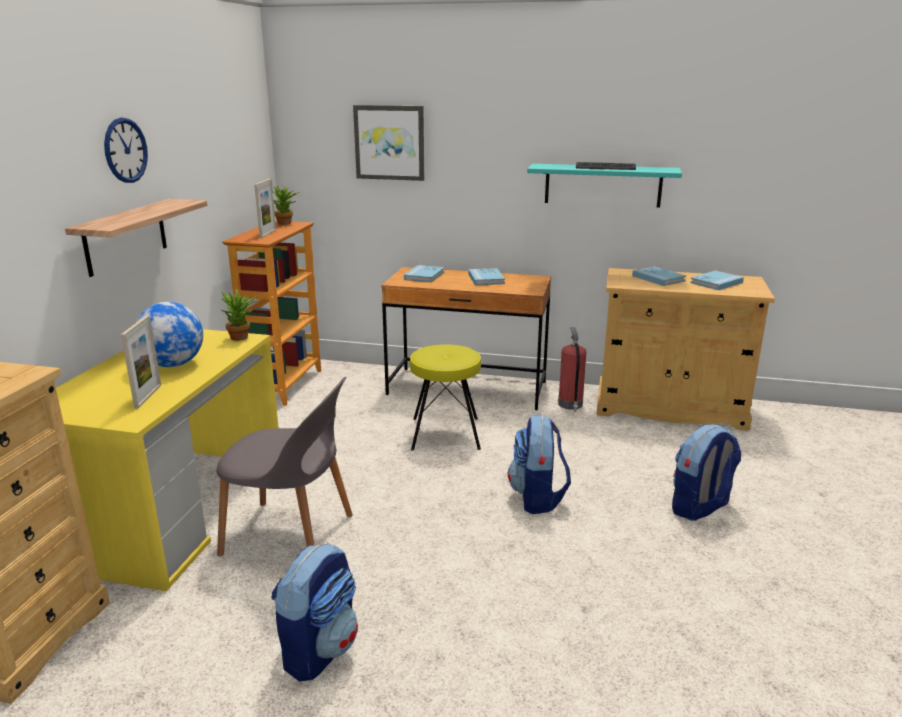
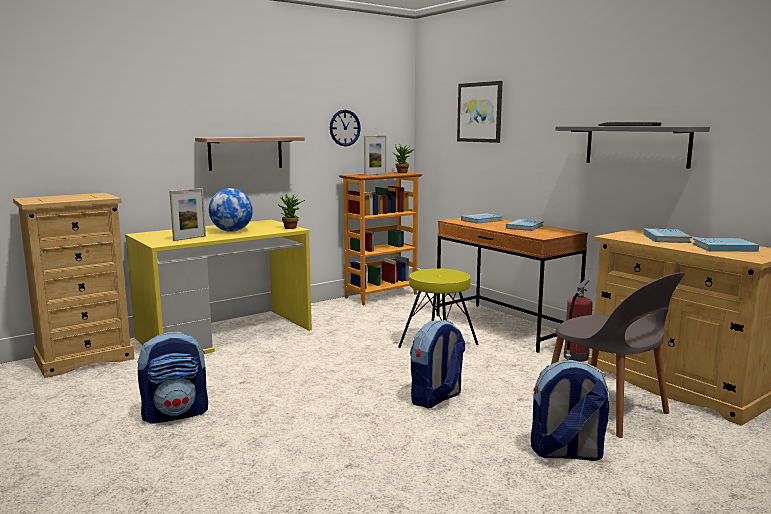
camera: 40 degrees right, 10 degrees down
(125, 150) = (256, 99): wall clock -> wall clock (344, 128)
(291, 536) = (254, 363): grey chair -> grey chair (607, 410)
(602, 185) = (636, 145): turquoise shelf -> grey shelf

